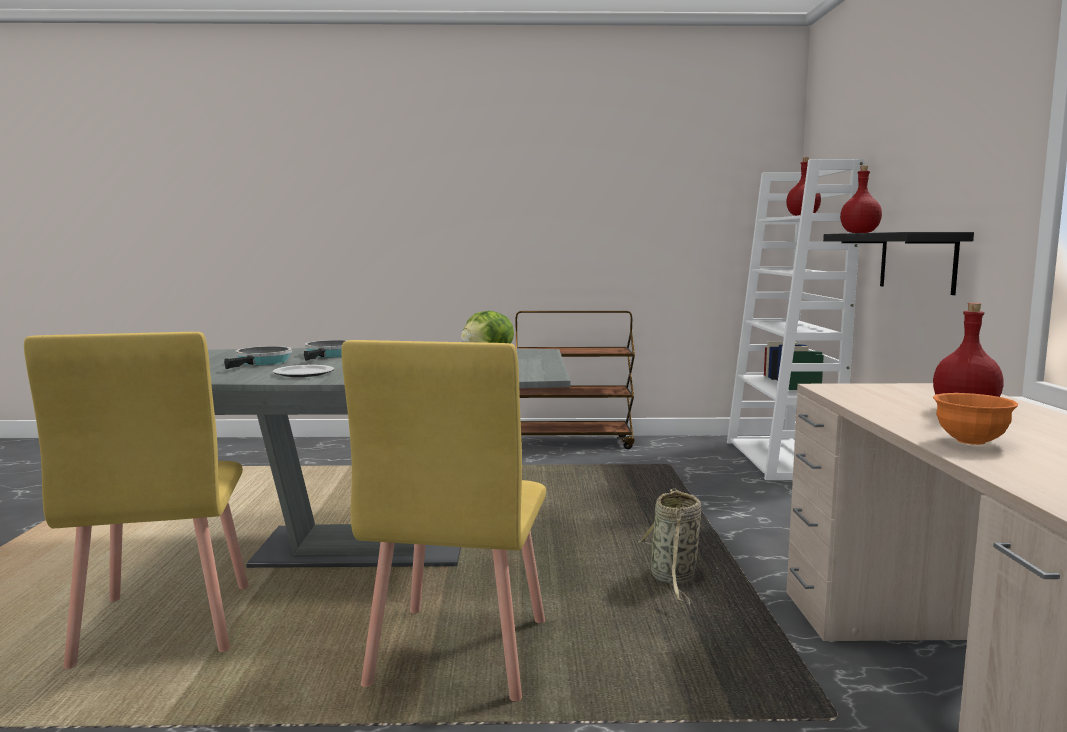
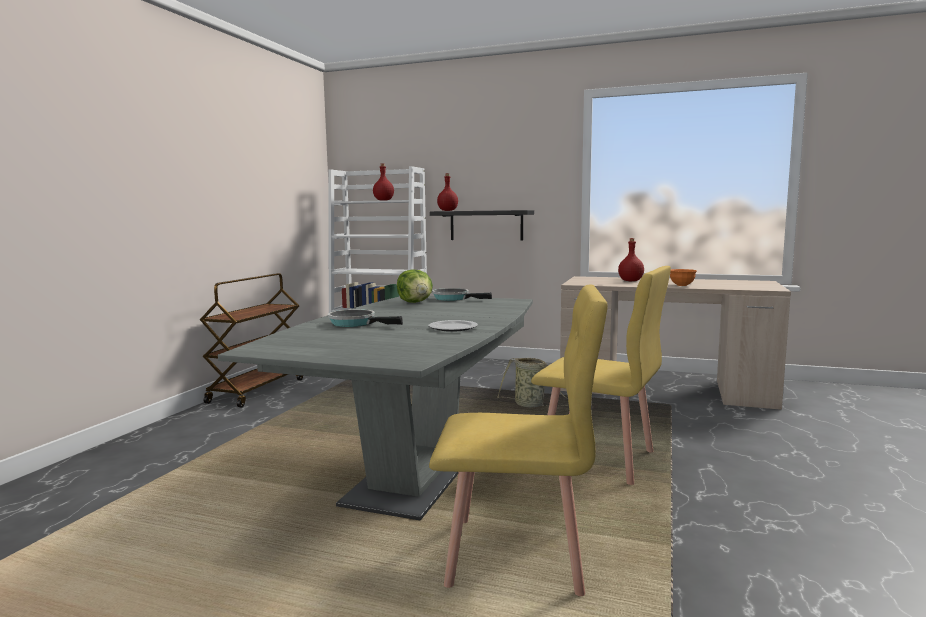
camera: 70 degrees left, 0 degrees up
(262, 362) = (372, 335): frying pan -> frying pan (454, 298)

